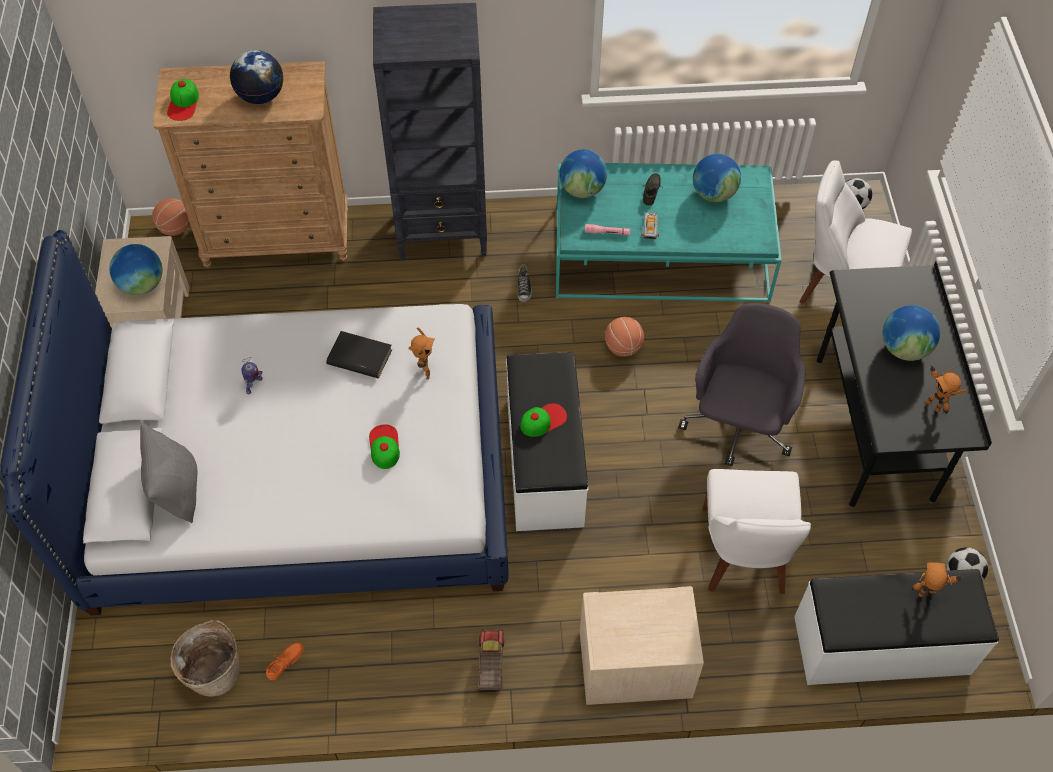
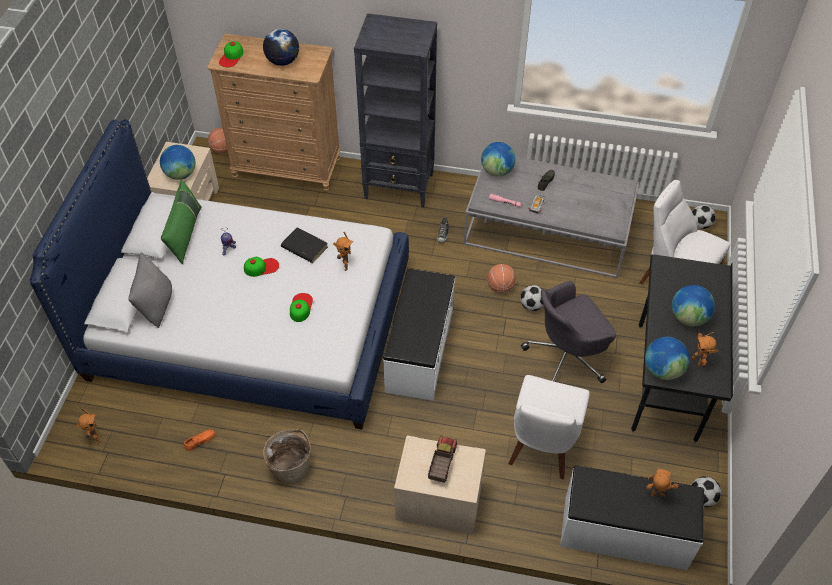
camera: 15 degrees right, 5 degrees down
(135, 697) = (95, 439): none -> toy robot
(183, 374) = (185, 234): none -> green pillow
(214, 670) = (151, 435): basket -> basket (290, 466)
(490, 665) = (337, 476): toy truck -> toy truck (441, 463)
(543, 420) = (417, 315): cap -> cap (261, 267)
(660, 253) = (547, 230): turquoise coffee table -> grey coffee table
(672, 365) = (532, 306): none -> football
(713, 193) = (590, 191): globe -> globe (662, 370)
(738, 425) = (567, 356): grey office chair -> grey office chair turned 150 degrees counterclockwise

